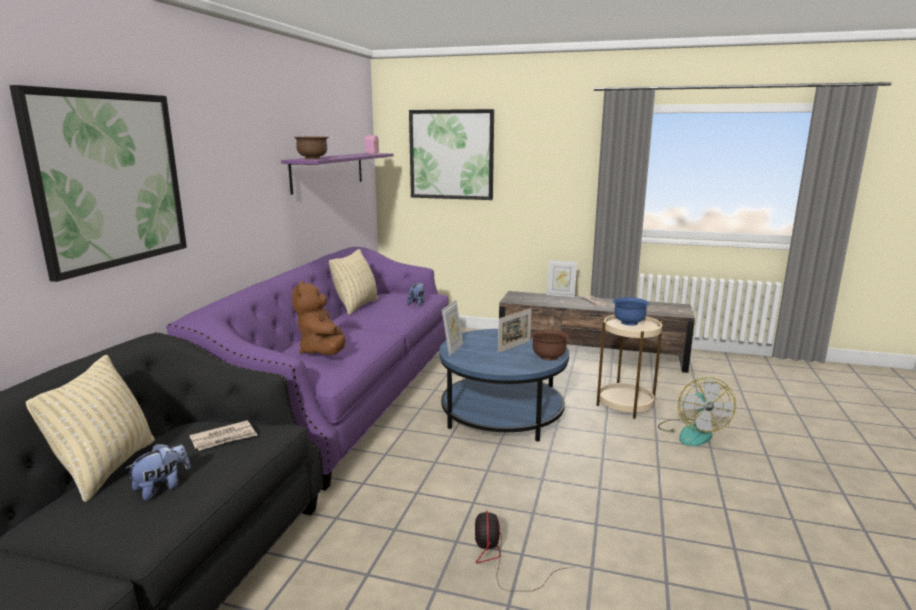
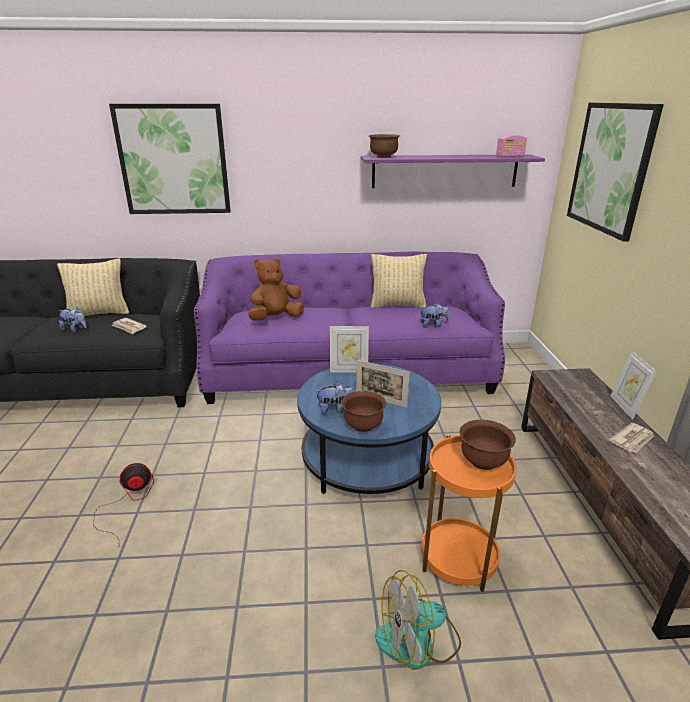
camera: 70 degrees right, 10 degrees up
(518, 363) = (334, 409): none -> plush toy
(625, 405) = (458, 558): beige side table -> orange side table
(629, 323) = (483, 461): blue bowl -> brown bowl

